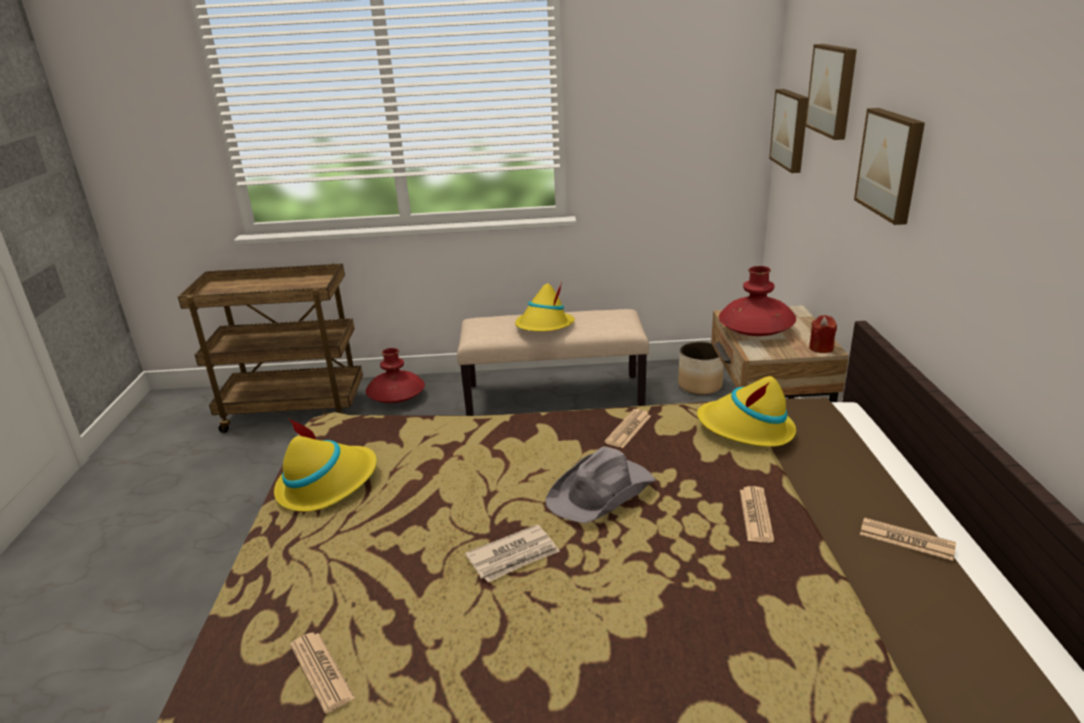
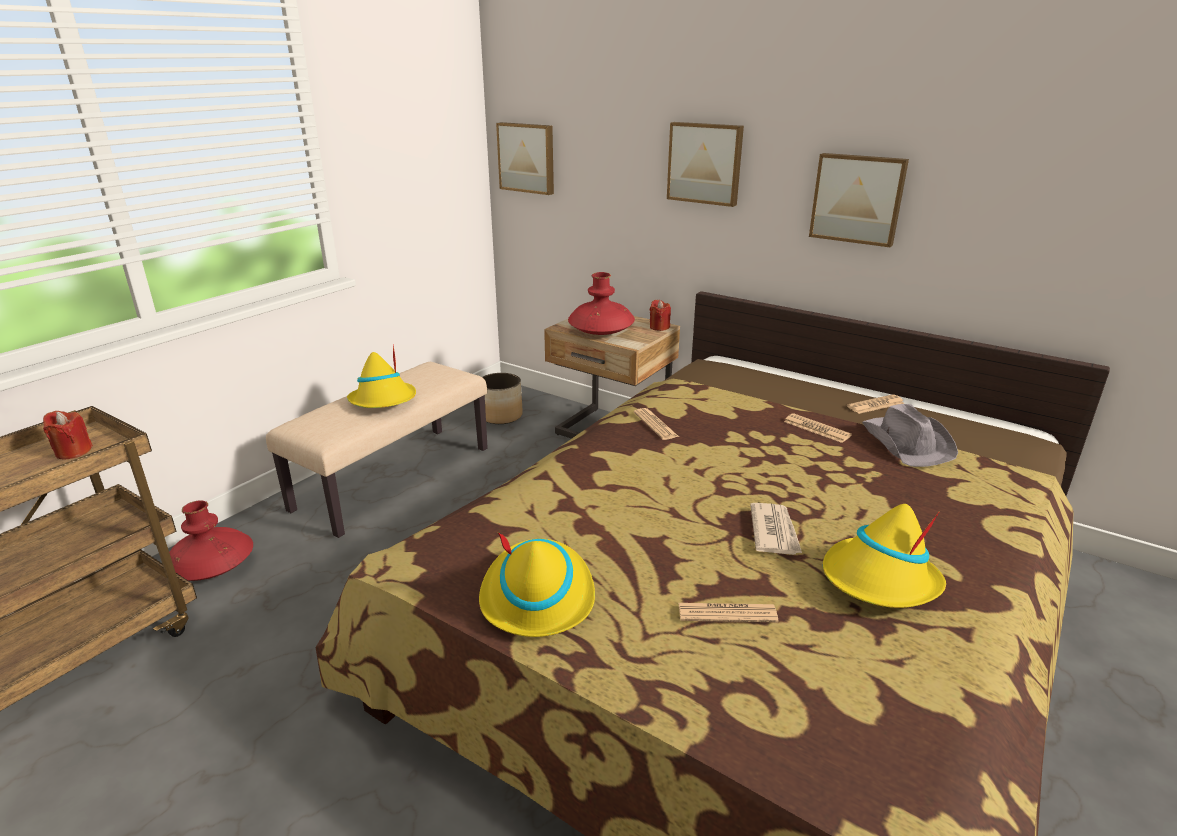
camera: 55 degrees left, 0 degrees up
(307, 286) = (73, 452): none -> red candle
(321, 671) = (848, 684): newspaper -> newspaper (727, 613)
(602, 492) = (730, 466): grey hat -> grey hat (907, 442)
(746, 429) = (713, 390): yellow hat -> yellow hat (879, 581)
(834, 90) = (597, 114): picture -> picture (857, 199)

